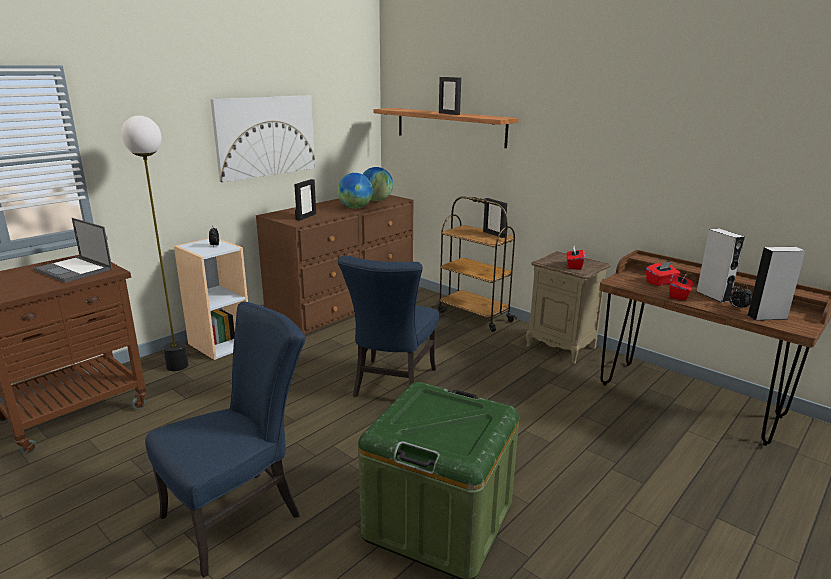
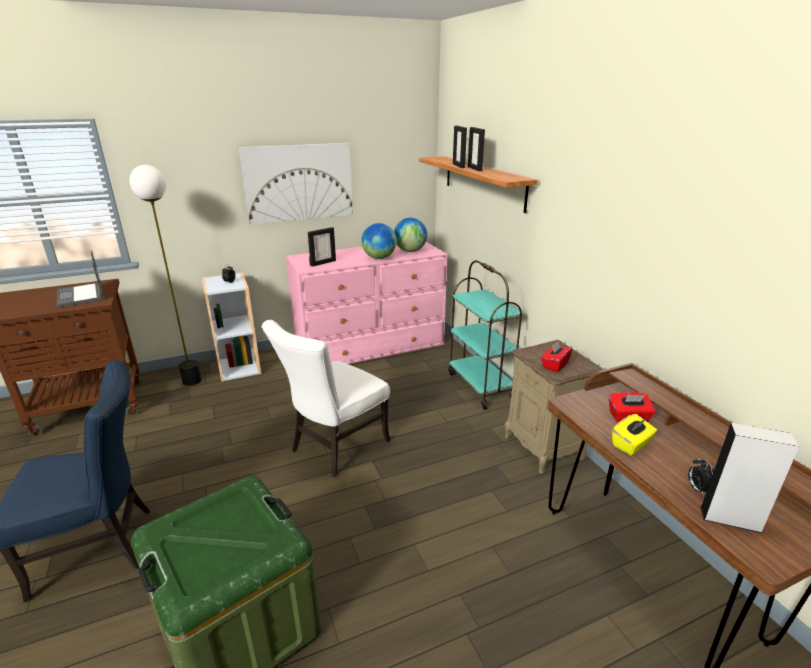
camera: 25 degrees right, 5 degrees up
(343, 303) = (371, 345): brown dresser -> pink dresser
(392, 385) = (335, 447): blue chair -> white chair
(474, 316) = (480, 386): brown cart -> turquoise cart
(494, 234) = (503, 306): picture frame -> picture frame (459, 166)
(679, 295) = (631, 445): red tissue box -> yellow tissue box
(713, 296) = (681, 458): grey speaker -> none

